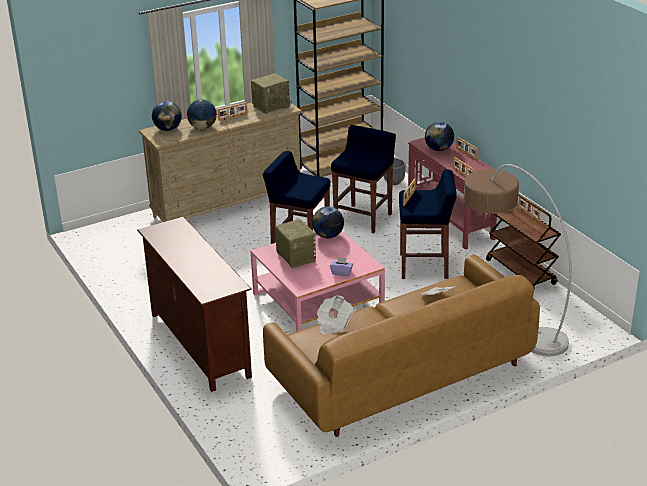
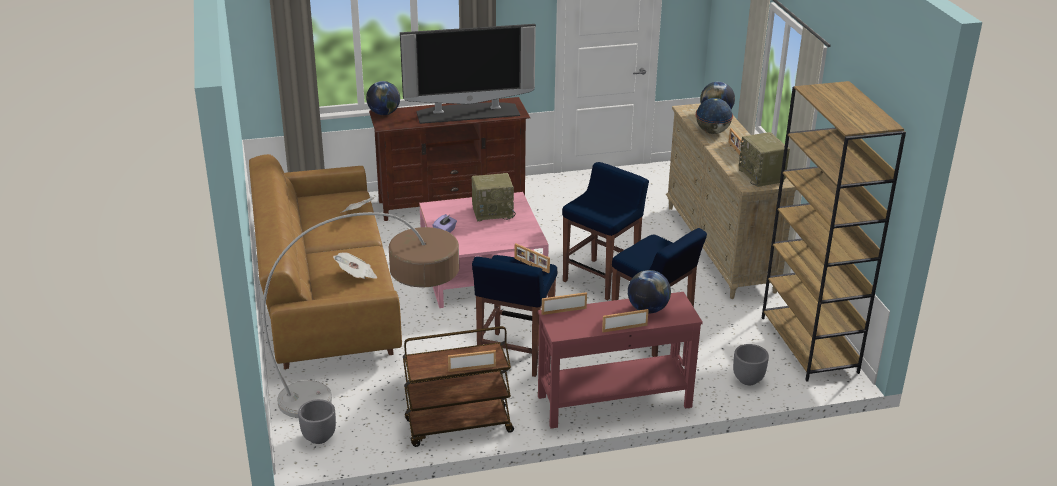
camera: 105 degrees right, 0 degrees up
(187, 247) = (468, 113): none -> television
(328, 236) = (524, 236): globe -> globe (384, 113)
(578, 325) = (319, 437): none -> grey planter

